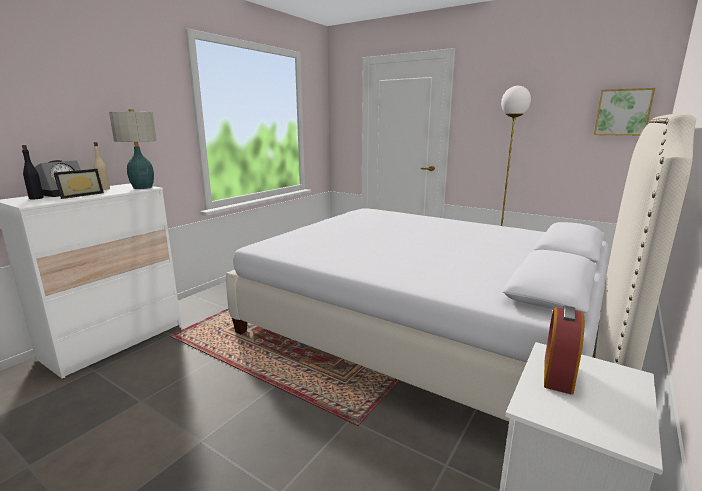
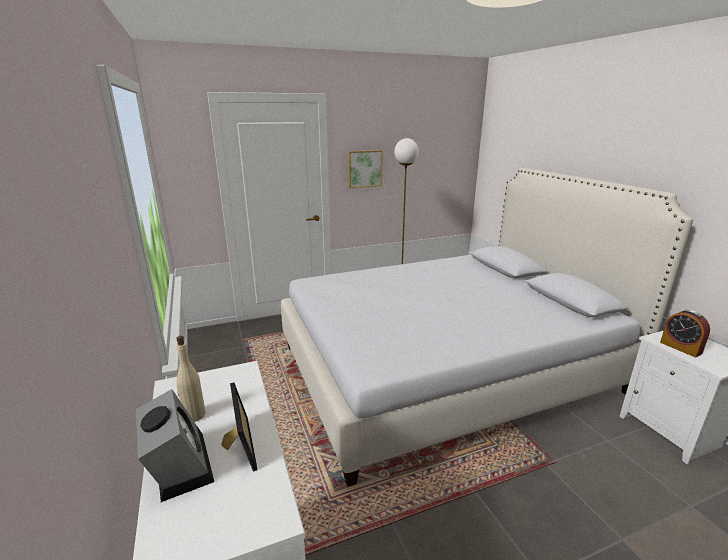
camera: 55 degrees left, 5 degrees up
(36, 198) = (201, 508): black bottle -> none
(143, 187) = (235, 376): table lamp -> none
(623, 112) = (455, 155): picture -> picture (364, 168)

